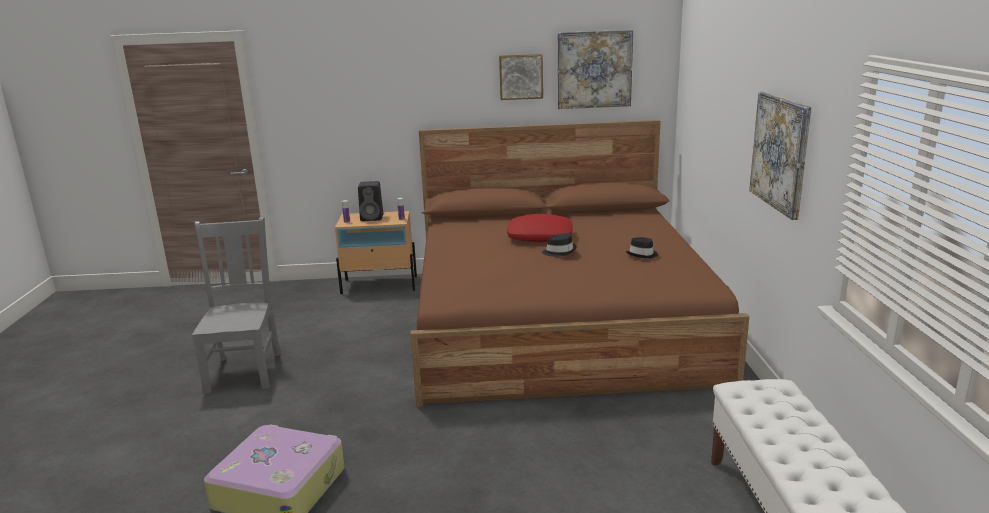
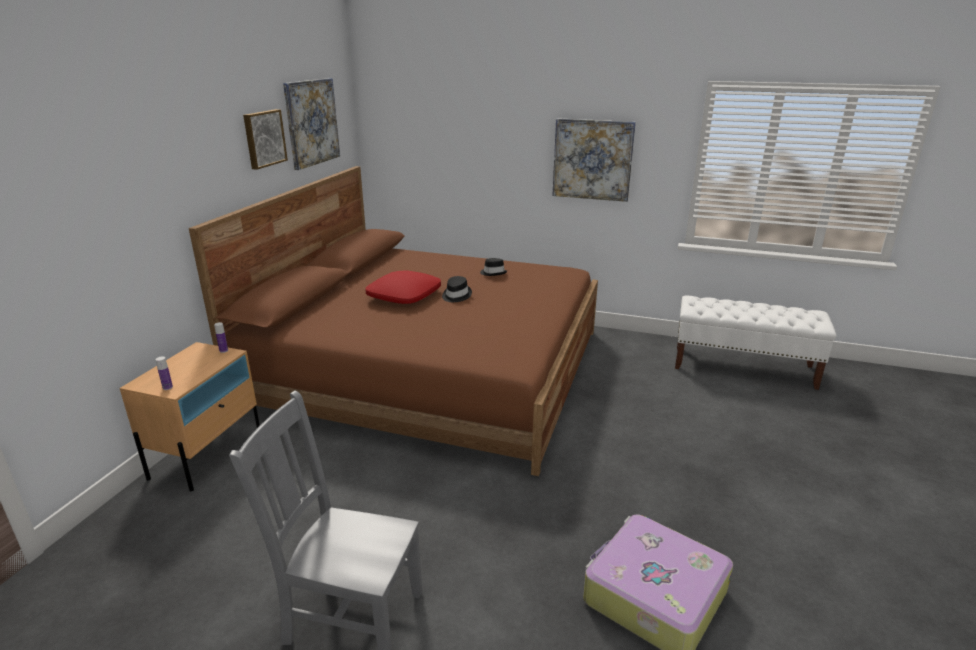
camera: 70 degrees left, 5 degrees up
(373, 218) = (184, 367): black speaker -> none

